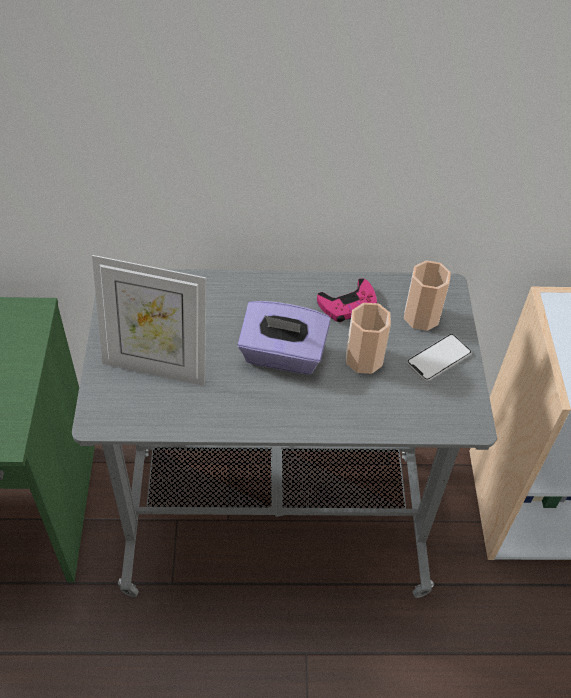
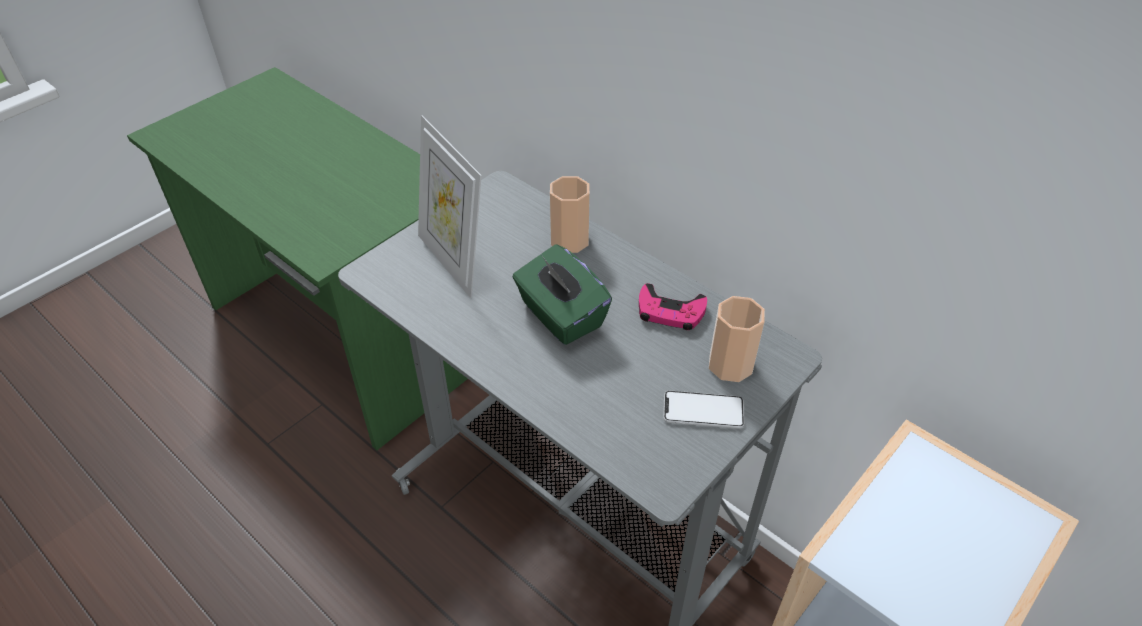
camera: 45 degrees right, 5 degrees down
(282, 355) = (560, 316): purple tissue box -> green tissue box
(364, 359) = (629, 364): cup -> cup (569, 240)

